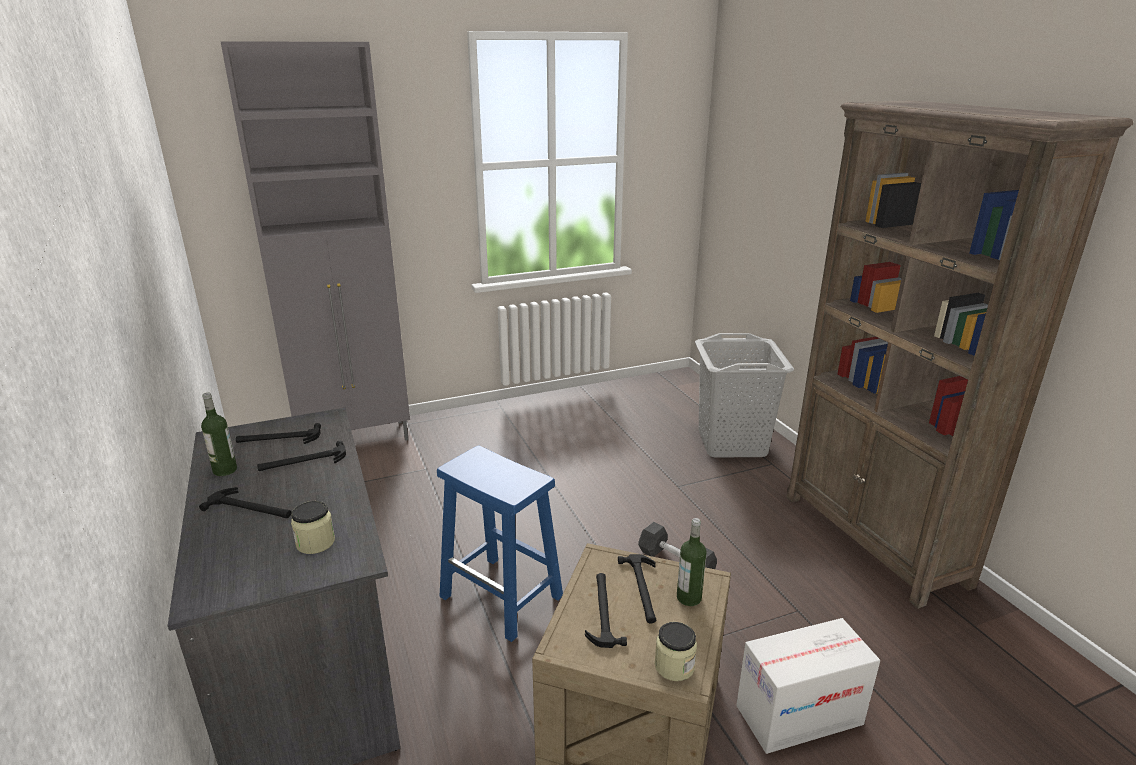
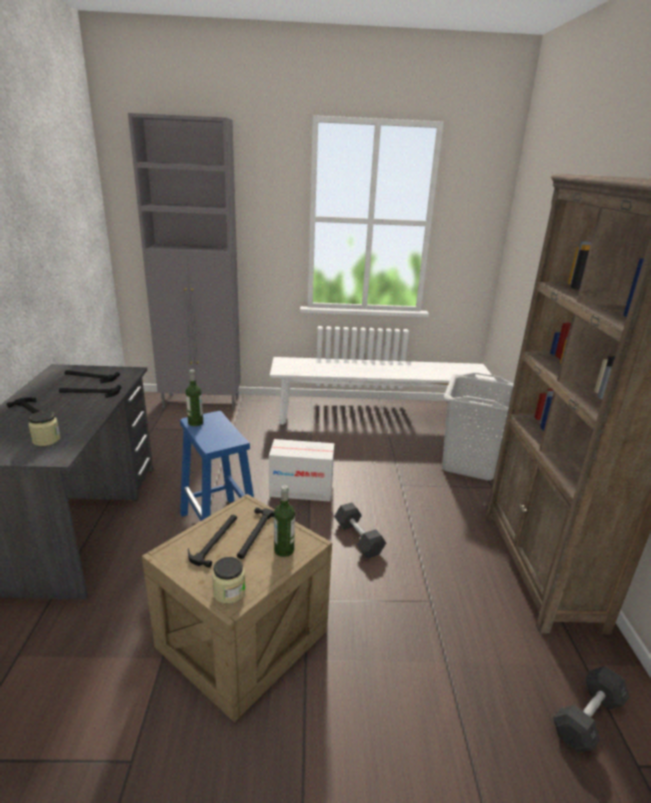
camera: 20 degrees right, 0 degrees up
(225, 470) = (43, 388): bottle -> bottle (195, 423)
(594, 411) = (377, 418): none -> white bench
(799, 714) = (372, 677): cardboard box -> cardboard box (301, 490)
(1009, 678) = (587, 718): none -> grey dumbbell

